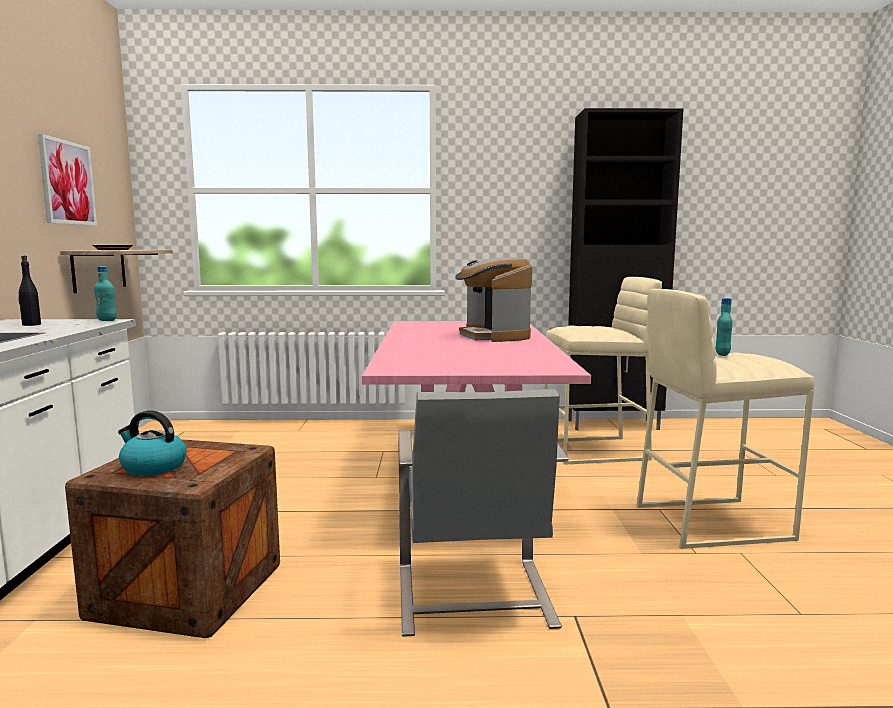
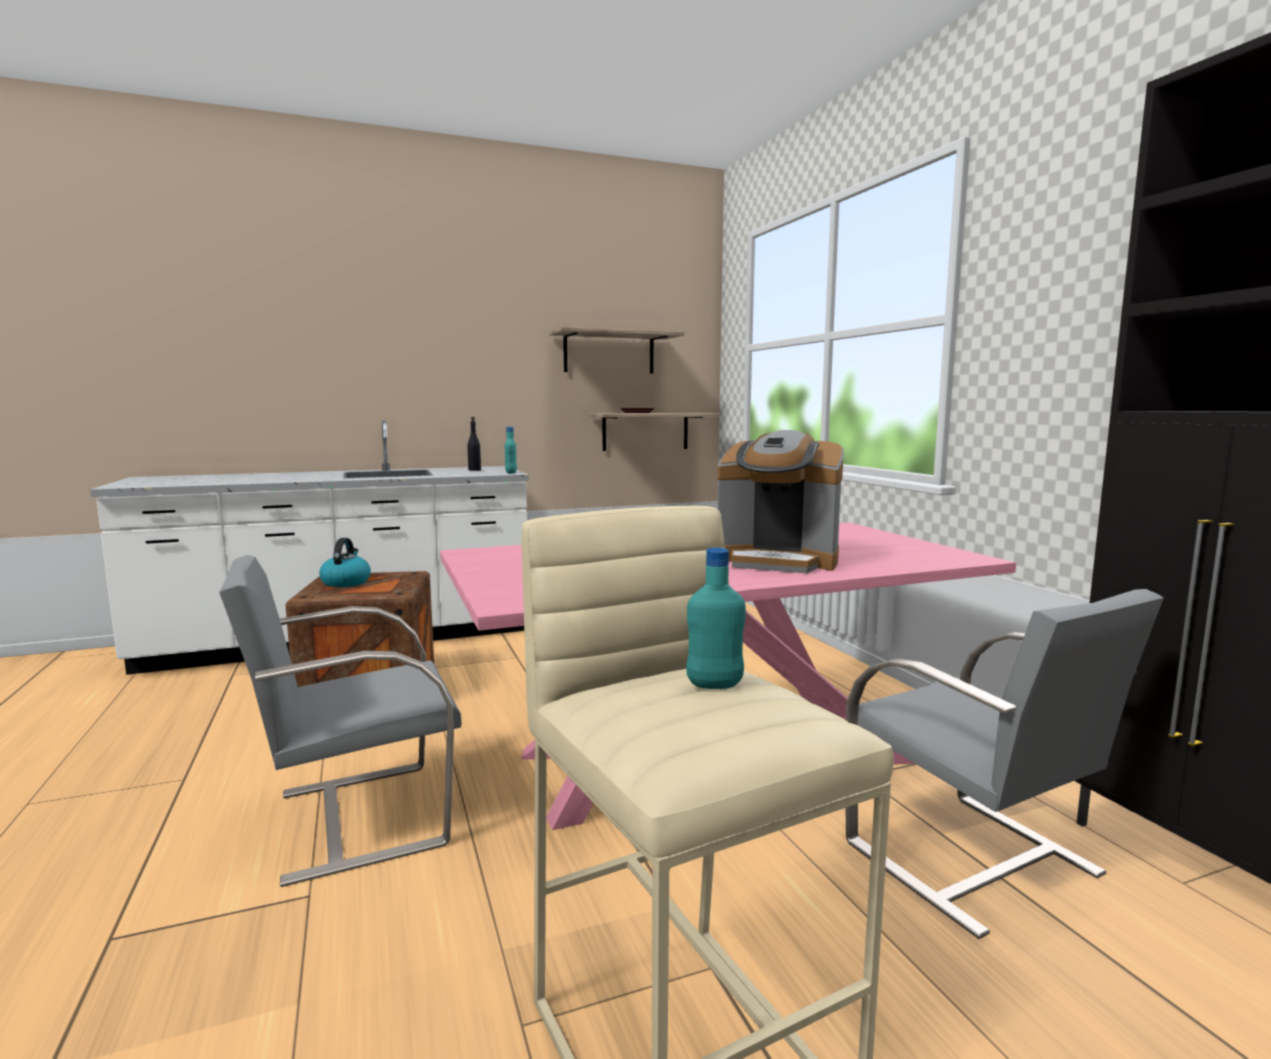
camera: 70 degrees right, 0 degrees up
(67, 183) = (609, 353): picture -> shelf
(494, 336) = (778, 561): coffee machine -> coffee machine turned 120 degrees counterclockwise
(596, 450) = (974, 860): beige stool -> grey chair

